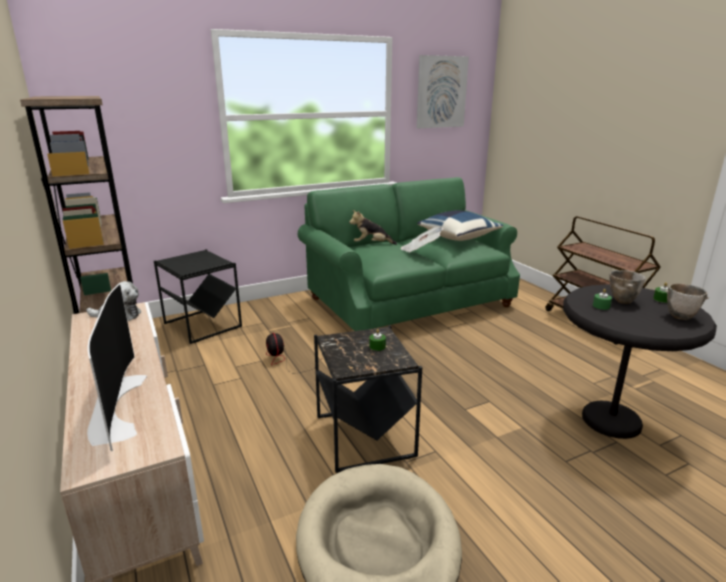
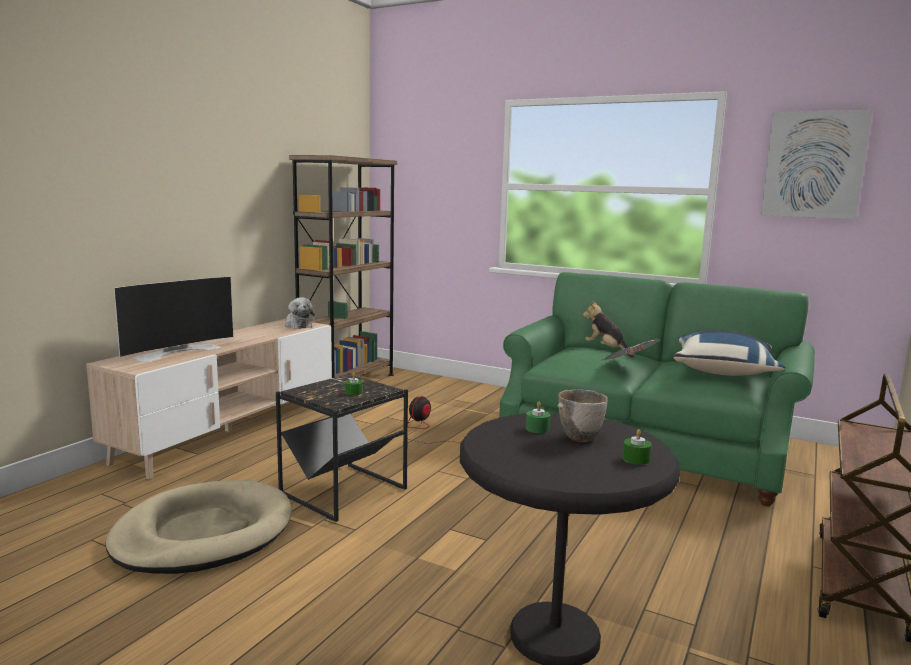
camera: 55 degrees right, 10 degrees down
(203, 325) = (434, 387): black side table -> none
(682, 317) = (580, 472): bowl -> none

